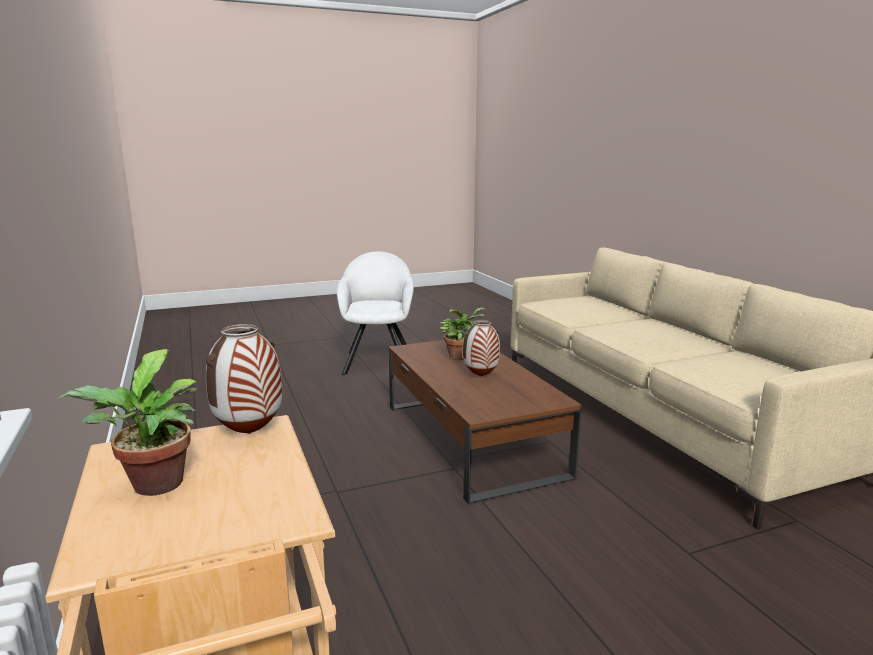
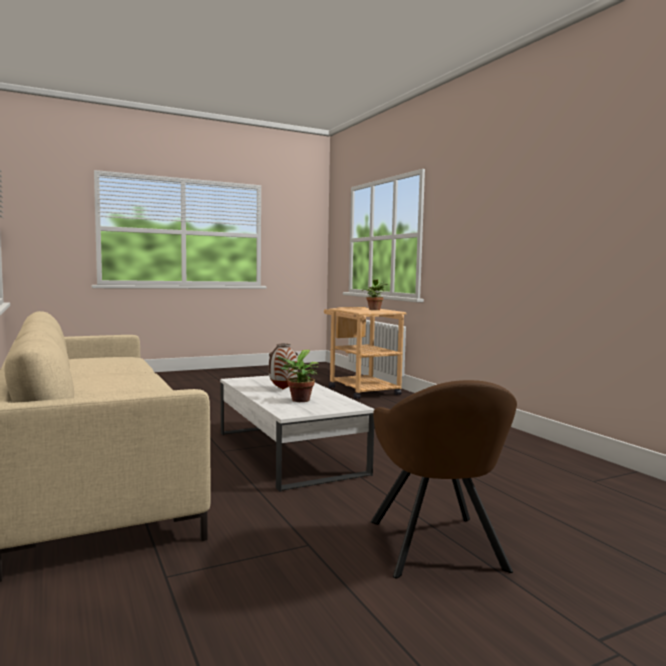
camera: 175 degrees right, 10 degrees down
(249, 434) = (364, 311): vase -> none
(378, 361) = (438, 549): white armchair -> brown armchair
(472, 439) = (287, 451): brown coffee table -> white coffee table

